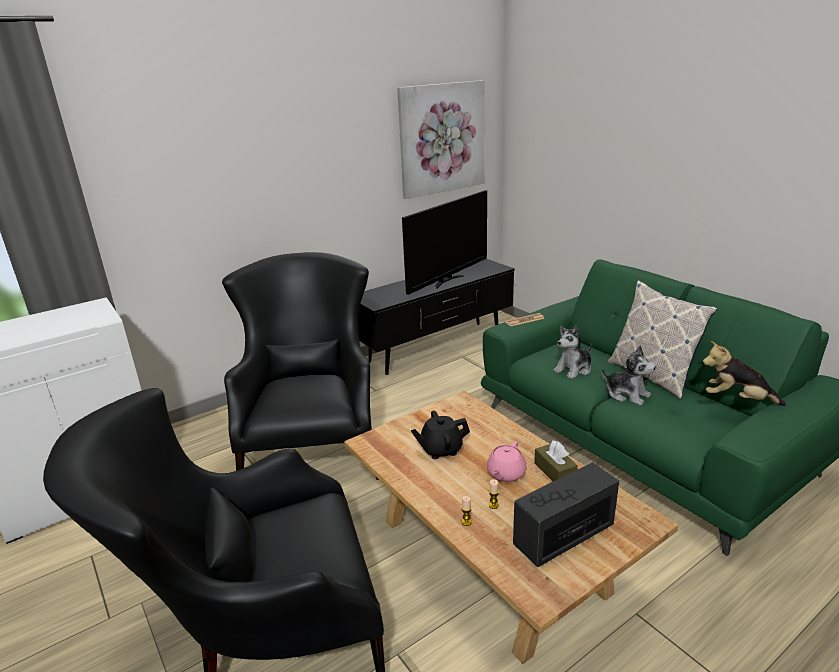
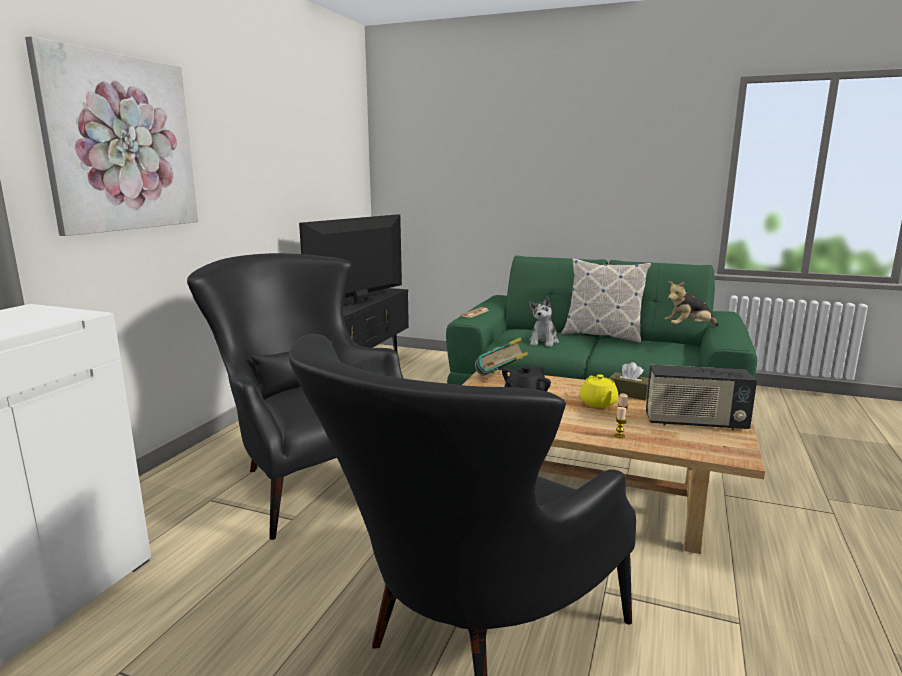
camera: 35 degrees left, 10 degrees down
(442, 138) = (331, 161): picture -> picture (121, 144)
(447, 281) = (359, 302): television -> television turned 150 degrees counterclockwise
(458, 413) = (500, 380): none -> book
(505, 474) = (598, 403): pink teapot -> yellow teapot
(563, 535) = (695, 423): radio -> radio turned 105 degrees counterclockwise
(627, 394) = (603, 347): plush toy -> none

